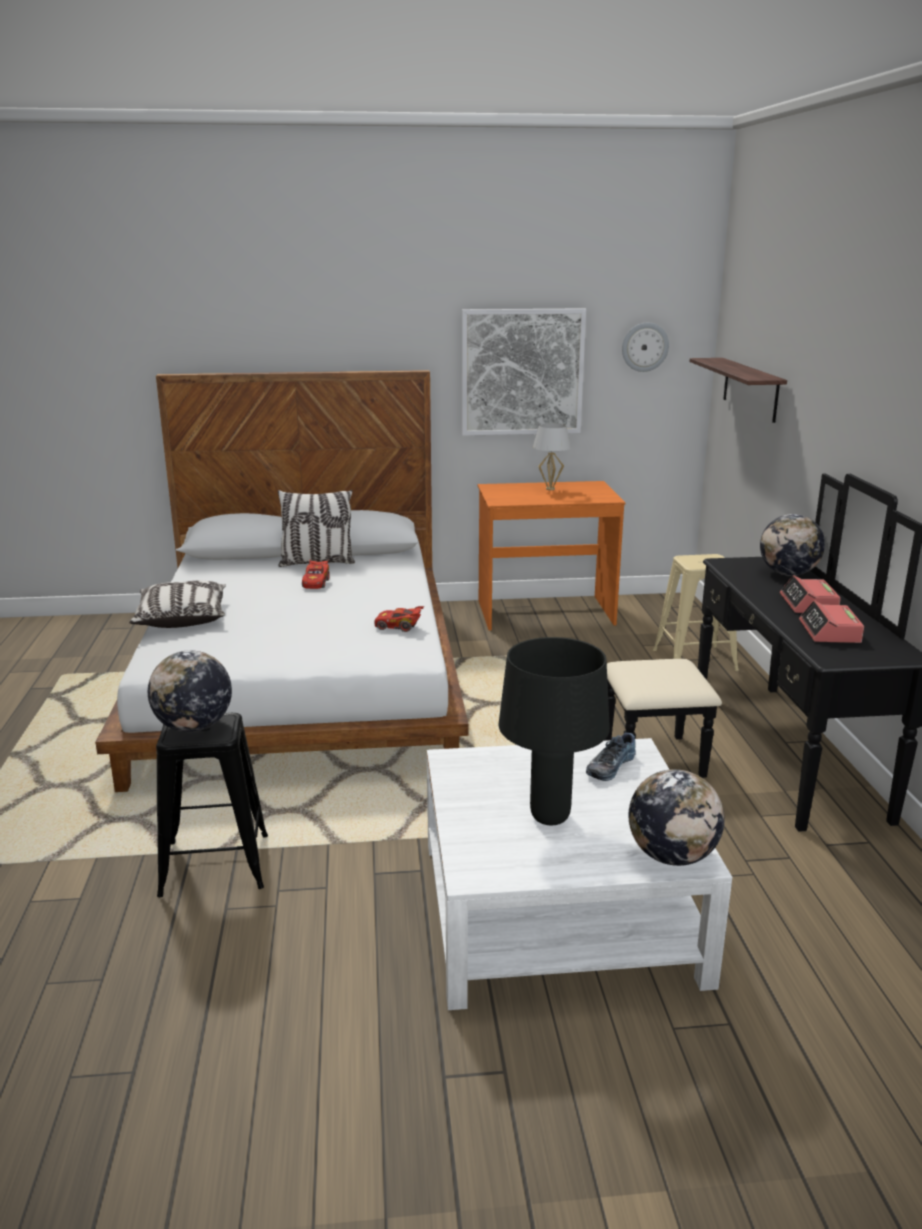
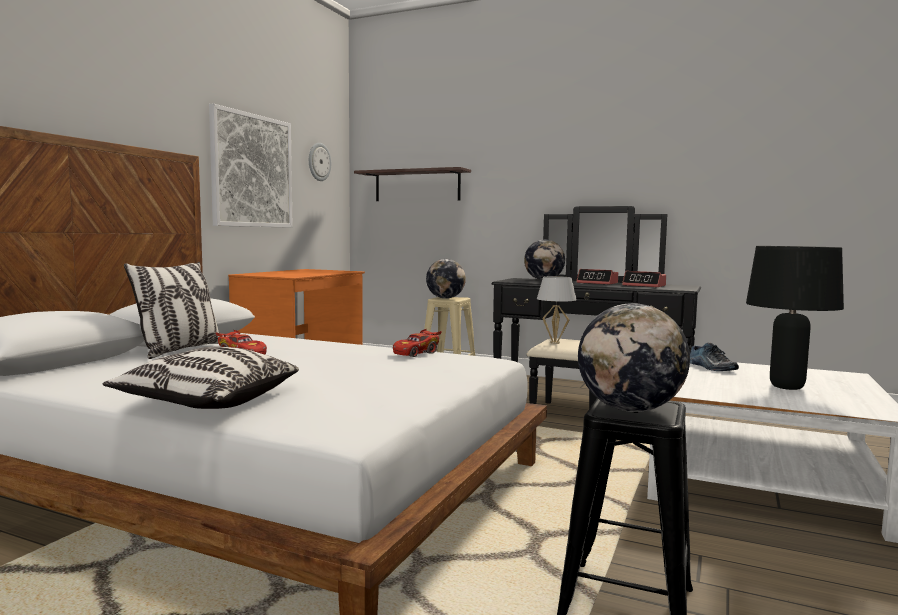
camera: 60 degrees left, 15 degrees down
(550, 489) = (293, 272): white table lamp -> white table lamp (555, 343)
(672, 856) = (844, 377): globe -> globe (445, 298)

